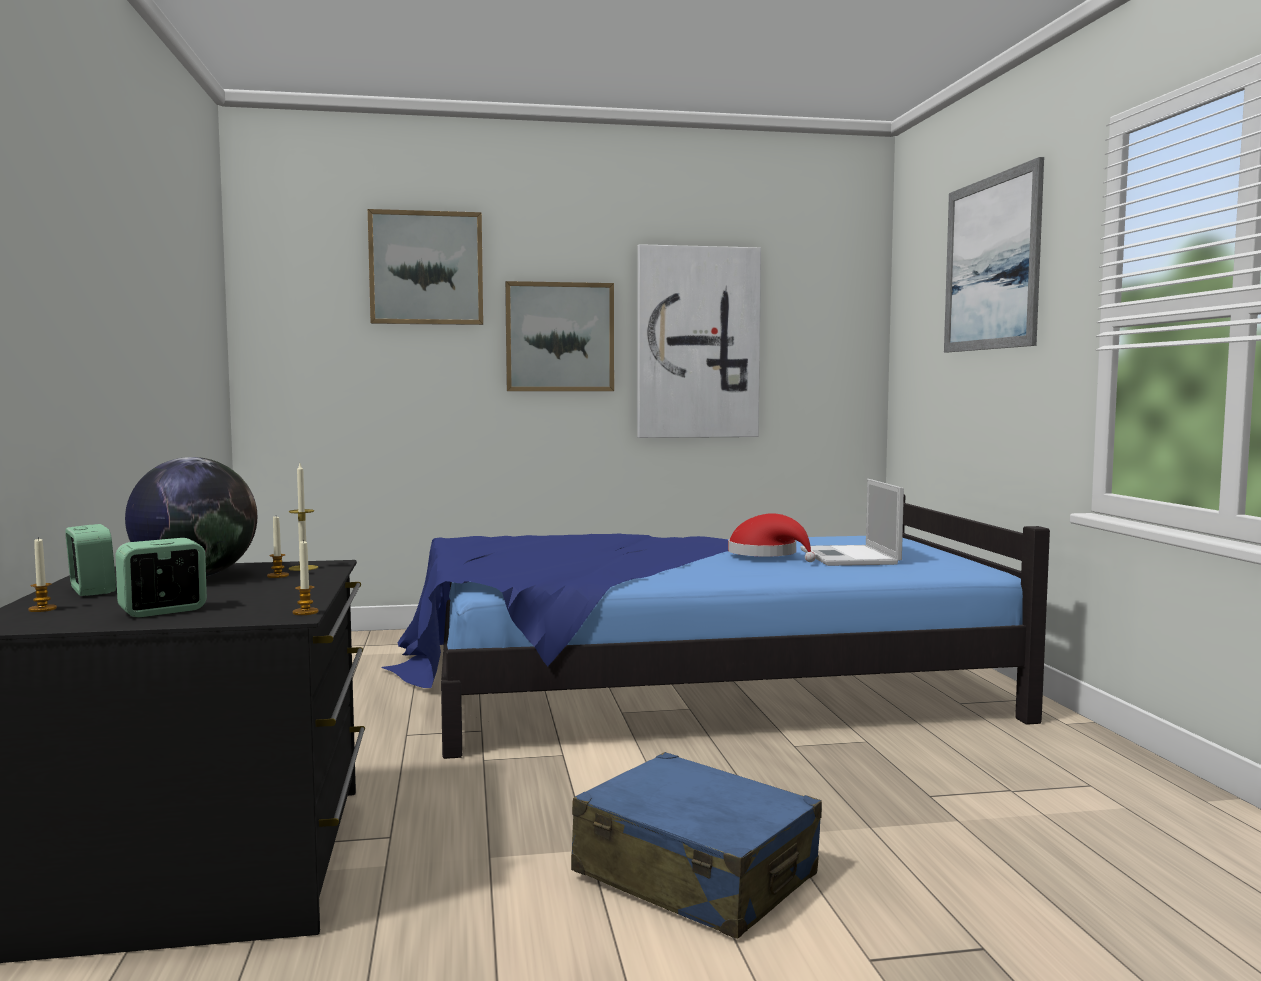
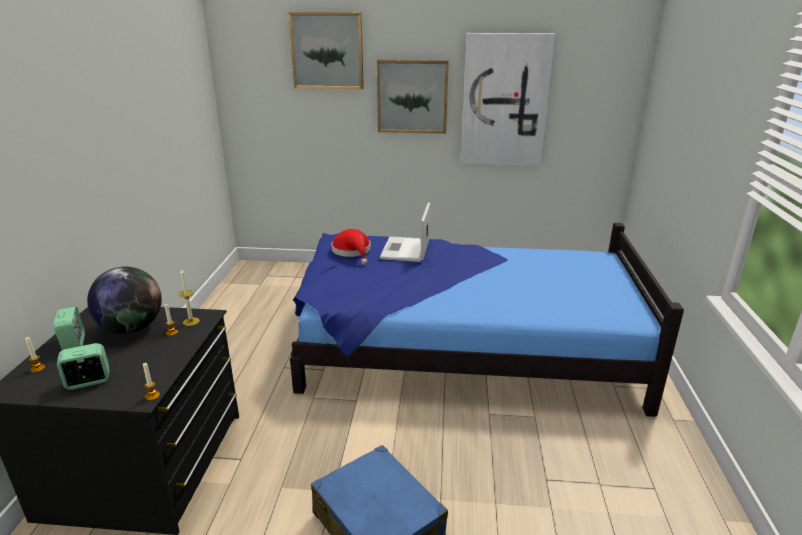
camera: 15 degrees right, 20 degrees up
(767, 554) = (505, 281): red hat -> red hat (352, 251)
(850, 557) = (558, 289): laptop -> laptop (405, 250)
(991, 263) = (708, 81): picture -> none

